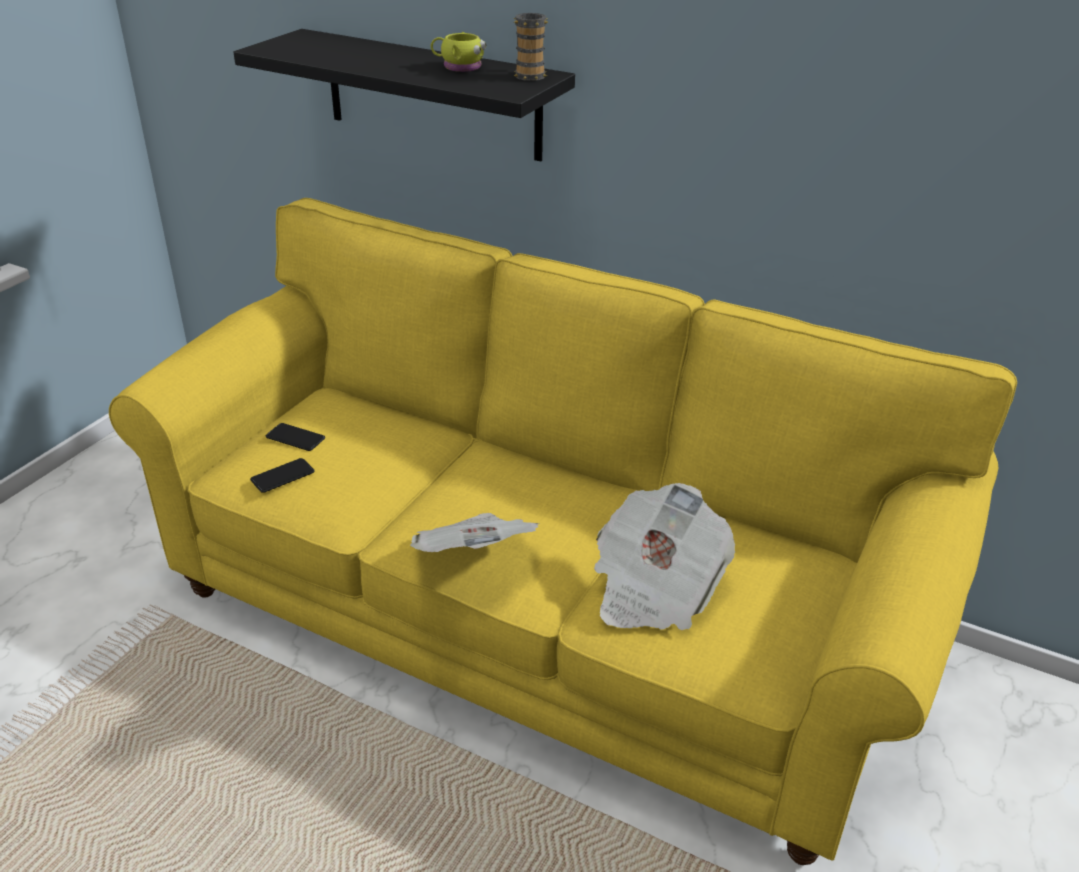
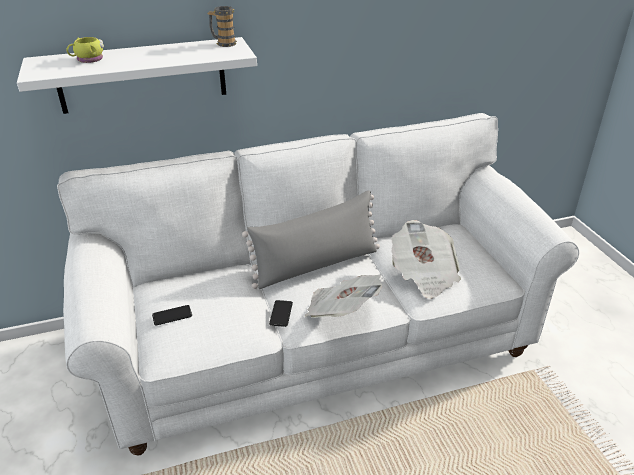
camera: 45 degrees left, 0 degrees up
(282, 476) = (198, 336): phone -> phone (281, 313)
(432, 95) = (142, 75): black shelf -> white shelf
(459, 67) = (179, 50): yellow mug -> yellow mug (88, 60)
(537, 619) = (317, 342): yellow sofa -> white sofa
(540, 484) = (316, 265): none -> grey pillow

